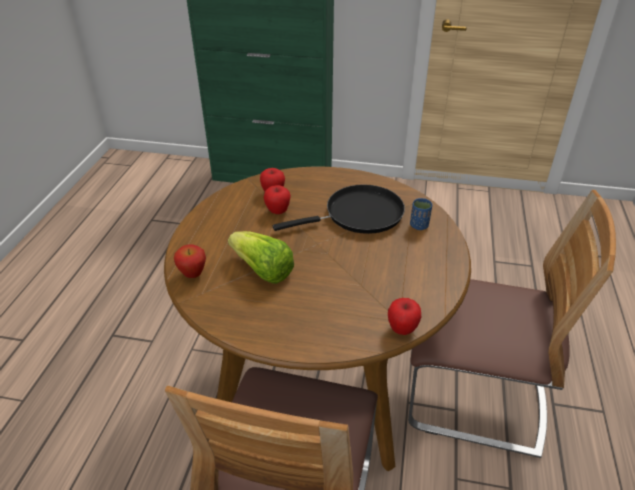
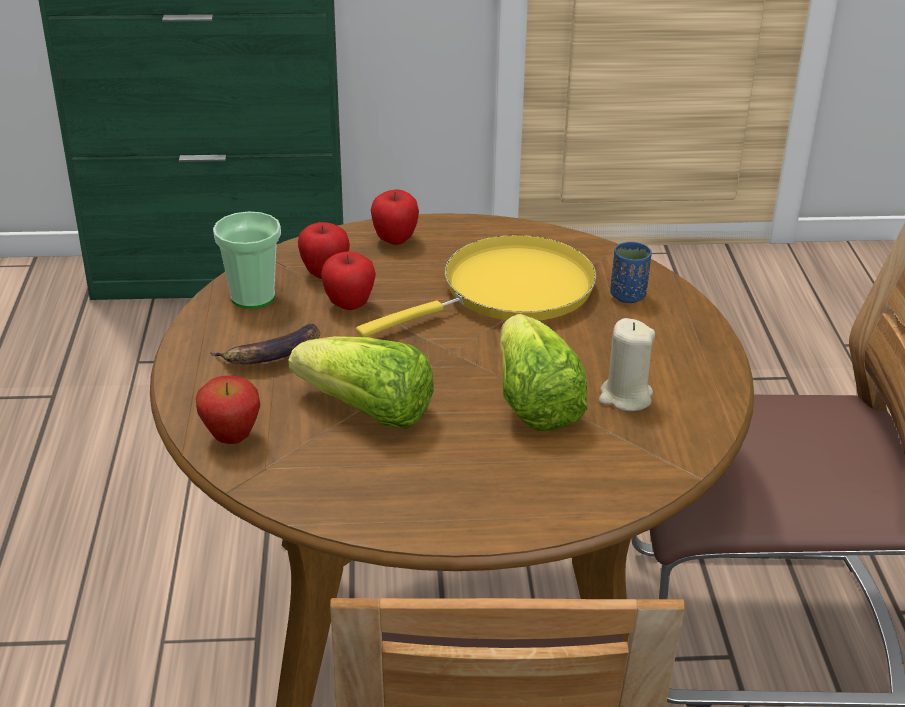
camera: 15 degrees left, 5 degrees down
(230, 232) = (272, 354): none -> banana
(234, 201) = (253, 297): none -> cup
(346, 279) = (534, 402): none -> lettuce
(358, 215) = (508, 292): black frying pan -> yellow frying pan
(395, 283) = (625, 397): none -> beige candle
(402, 329) = (670, 469): apple -> apple (395, 240)

